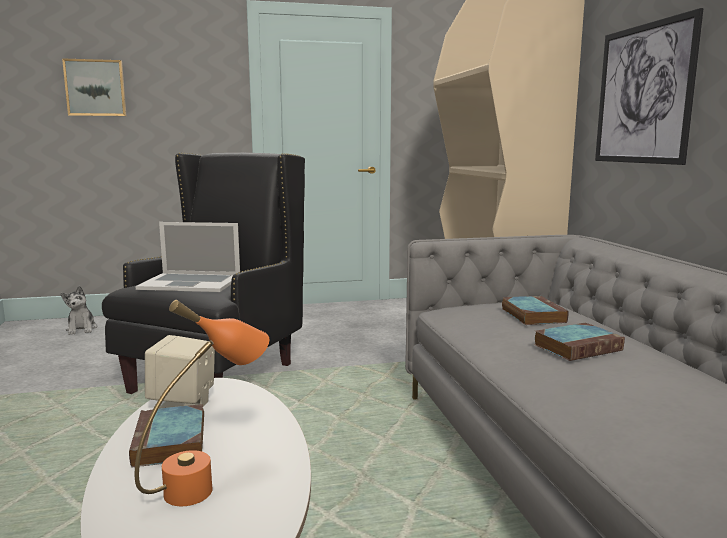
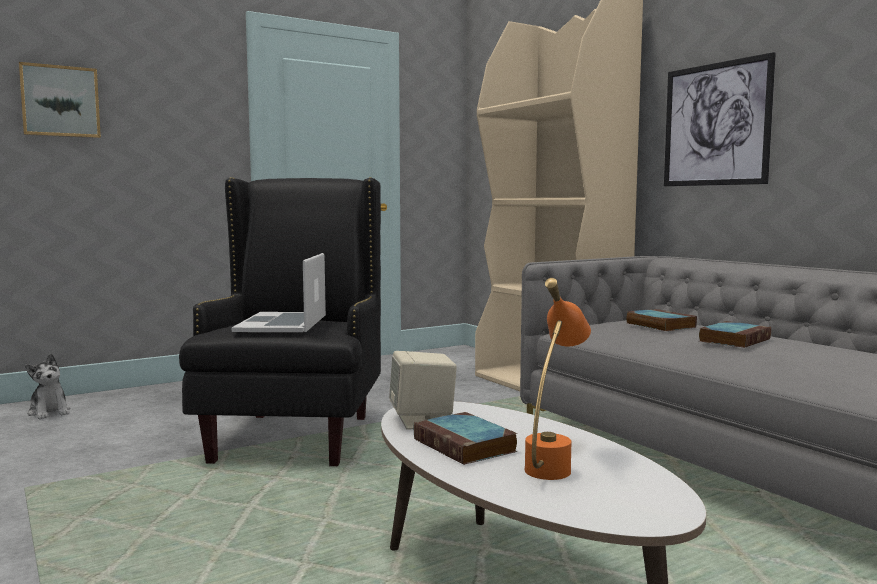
camera: 20 degrees left, 5 degrees down
(191, 283) = (283, 323): laptop -> laptop turned 105 degrees clockwise

